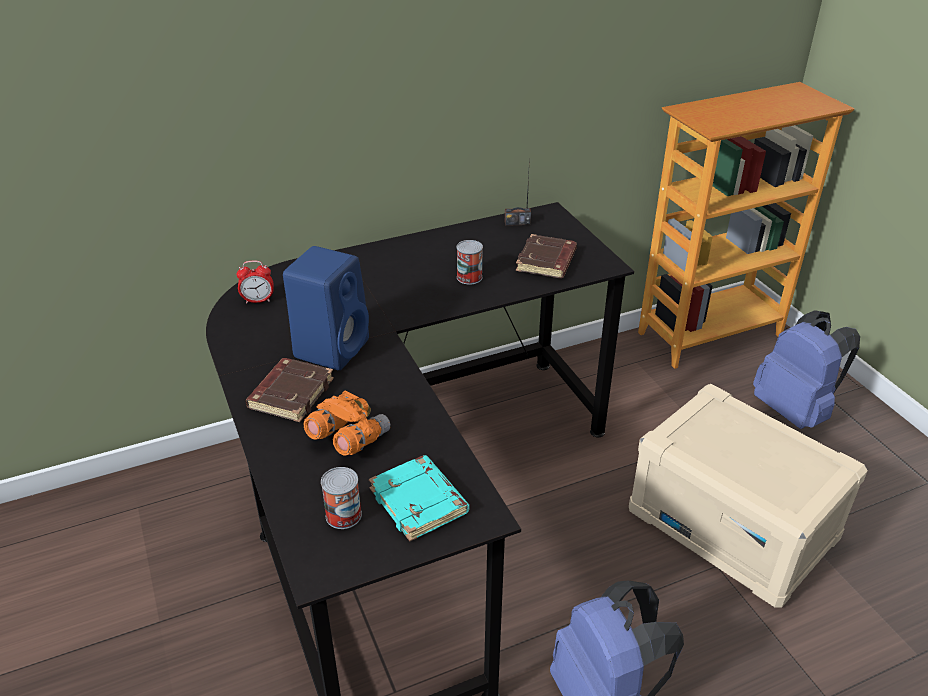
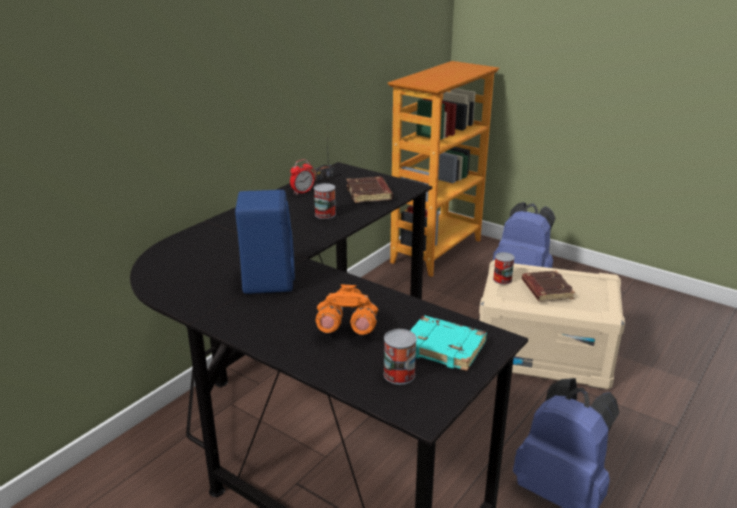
camera: 30 degrees left, 10 degrees down
(258, 300) = (168, 268): alarm clock -> alarm clock (302, 192)
(290, 393) = (267, 316): brown book -> brown book (546, 290)
(696, 416) = (502, 279): none -> can

